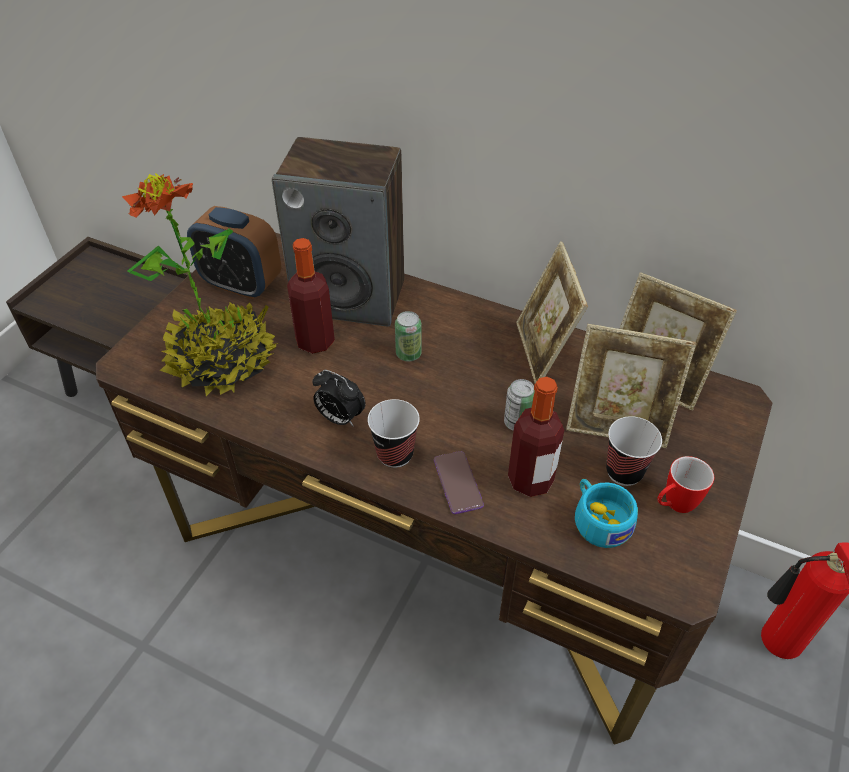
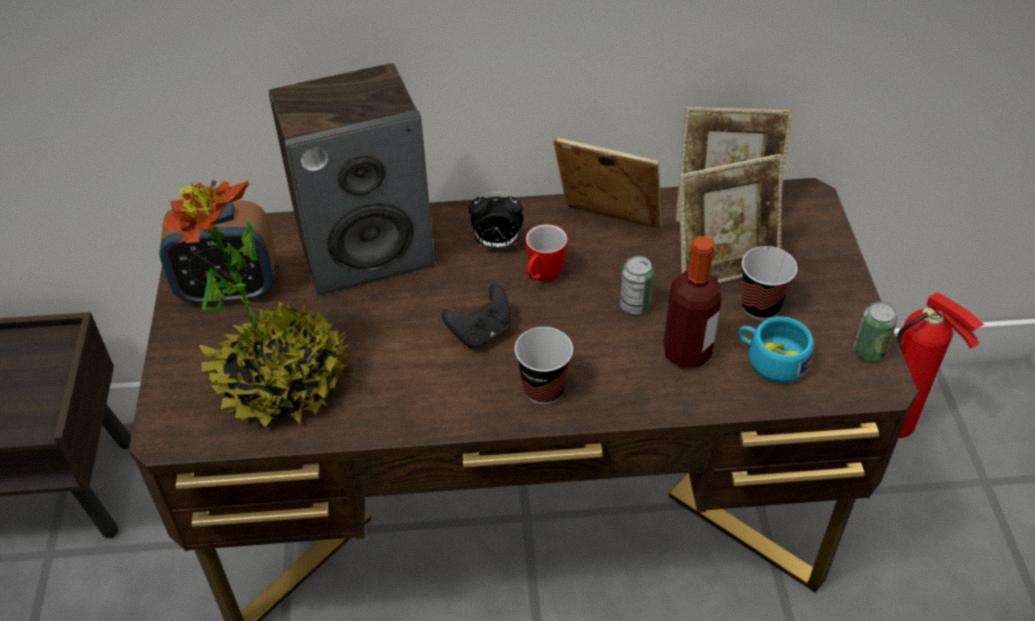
camera: 30 degrees left, 0 degrees up
(315, 341) = (367, 315): bottle -> none
(339, 418) = (459, 380): alarm clock -> alarm clock (496, 244)
(383, 390) = (481, 333): none -> black game controller
(408, 354) = (477, 285): can -> can (869, 351)
(458, 483) = (624, 387): phone -> none
(543, 353) = (606, 228): picture frame -> picture frame turned 150 degrees clockwise
(673, 505) = (821, 316): mug -> mug (542, 278)

